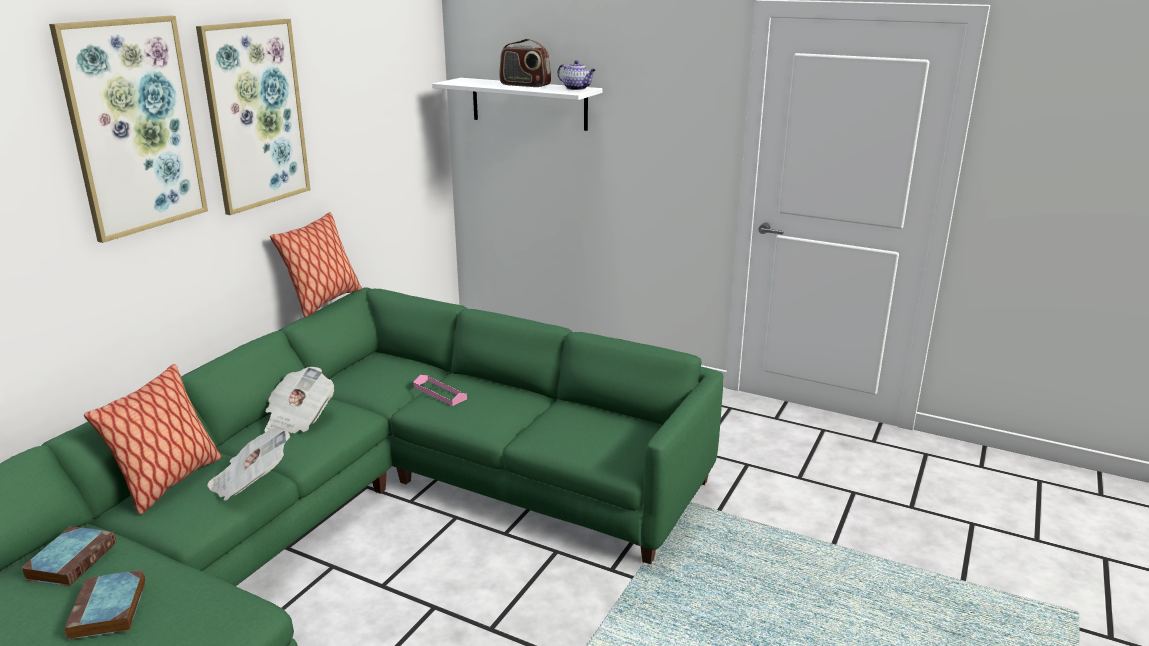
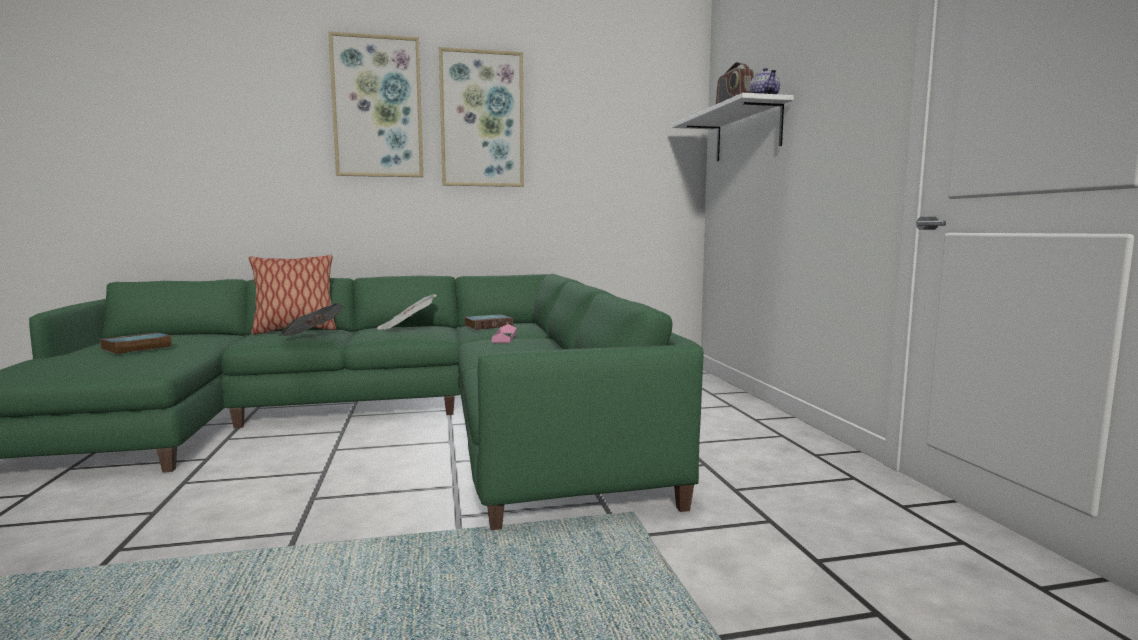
camera: 50 degrees right, 15 degrees down
(72, 560) = (189, 335): book -> book (489, 326)
(324, 301) = (512, 274): pillow -> none

